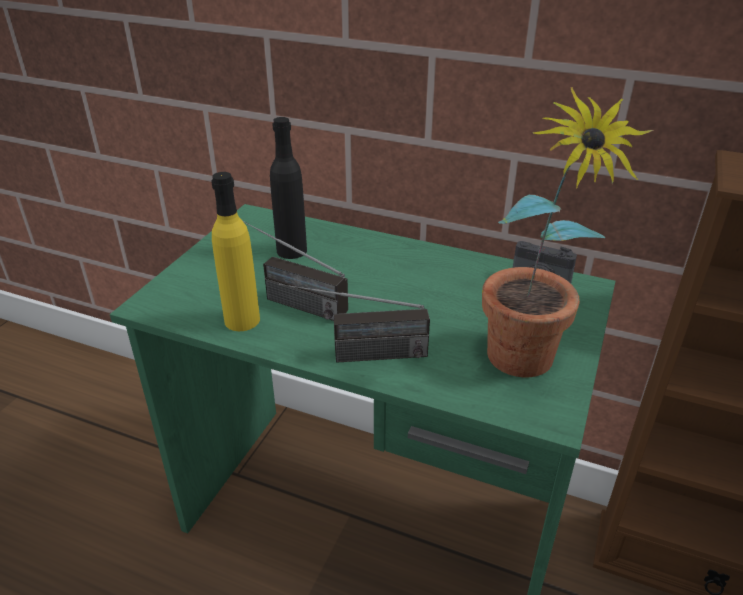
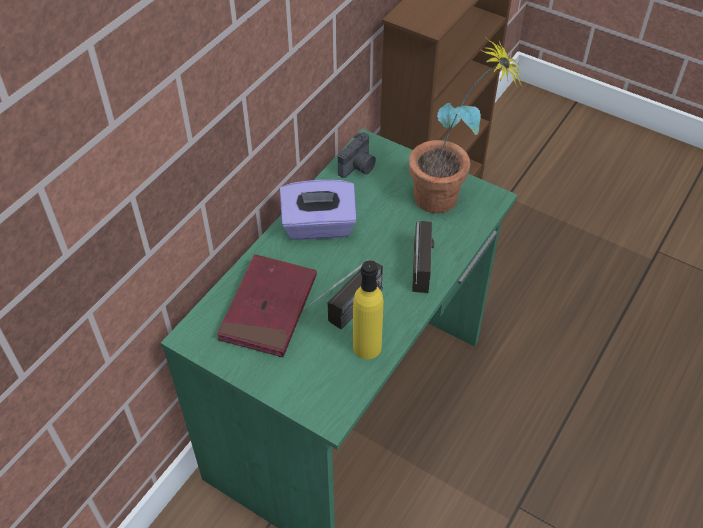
camera: 80 degrees left, 15 degrees up
(291, 251) = (268, 308): black bottle -> red book
(420, 267) = (319, 227): none -> purple tissue box

